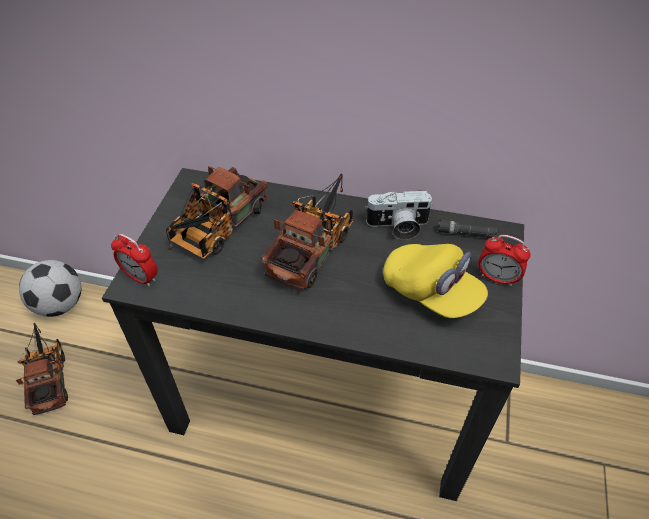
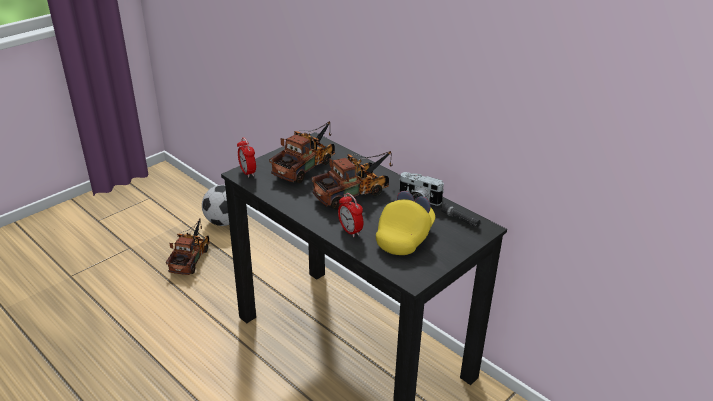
camera: 30 degrees right, 15 degrees down
(216, 229) = (307, 166): toy truck -> toy truck turned 150 degrees clockwise
(431, 292) = (405, 237): yellow cap -> yellow cap turned 135 degrees counterclockwise
(497, 278) = (456, 246): alarm clock -> alarm clock (350, 231)

